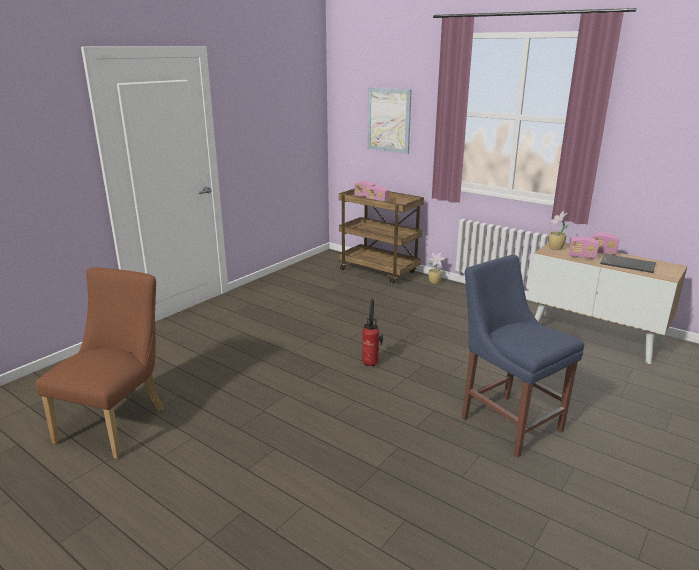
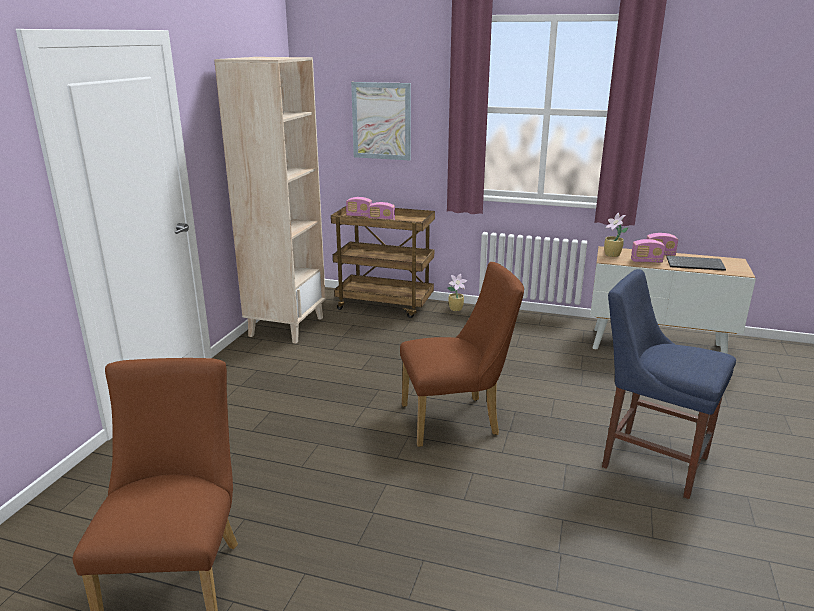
camera: 20 degrees left, 0 degrees up
(294, 277) = (286, 326): none -> beige bookcase
(371, 362) = (457, 420): fire extinguisher -> brown chair

